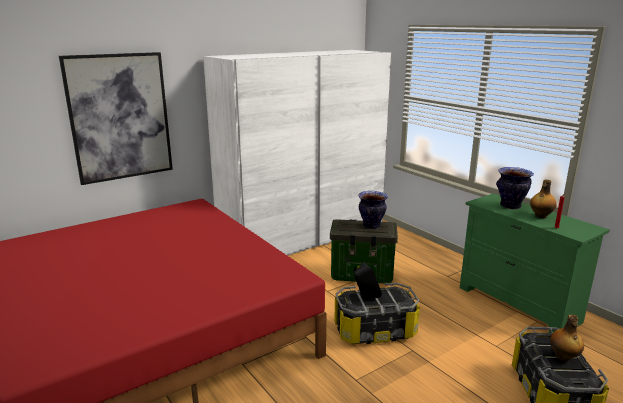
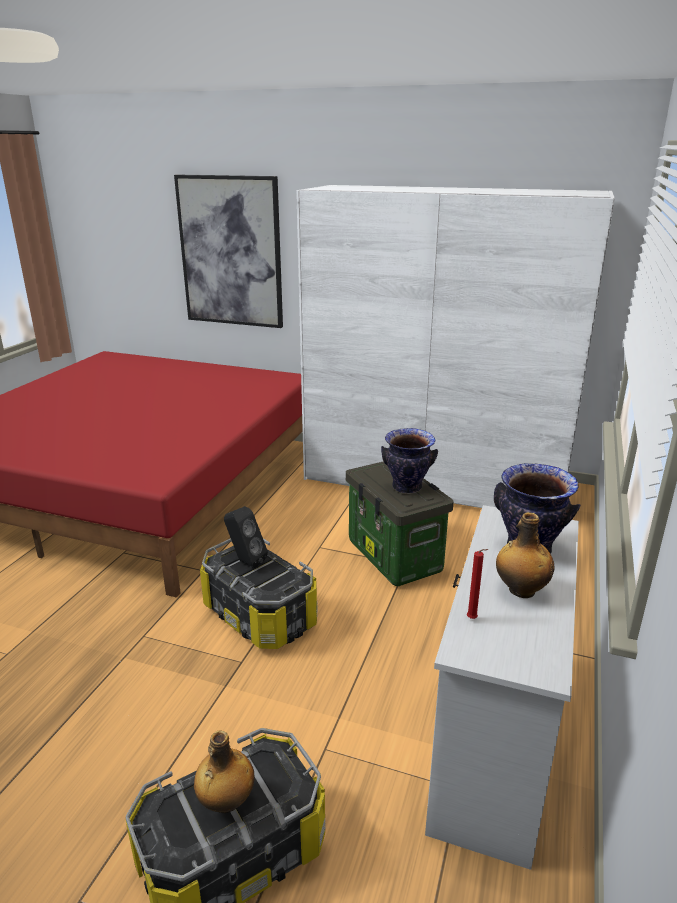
camera: 55 degrees right, 5 degrees up
(518, 304) = (493, 747): green dresser -> white dresser

